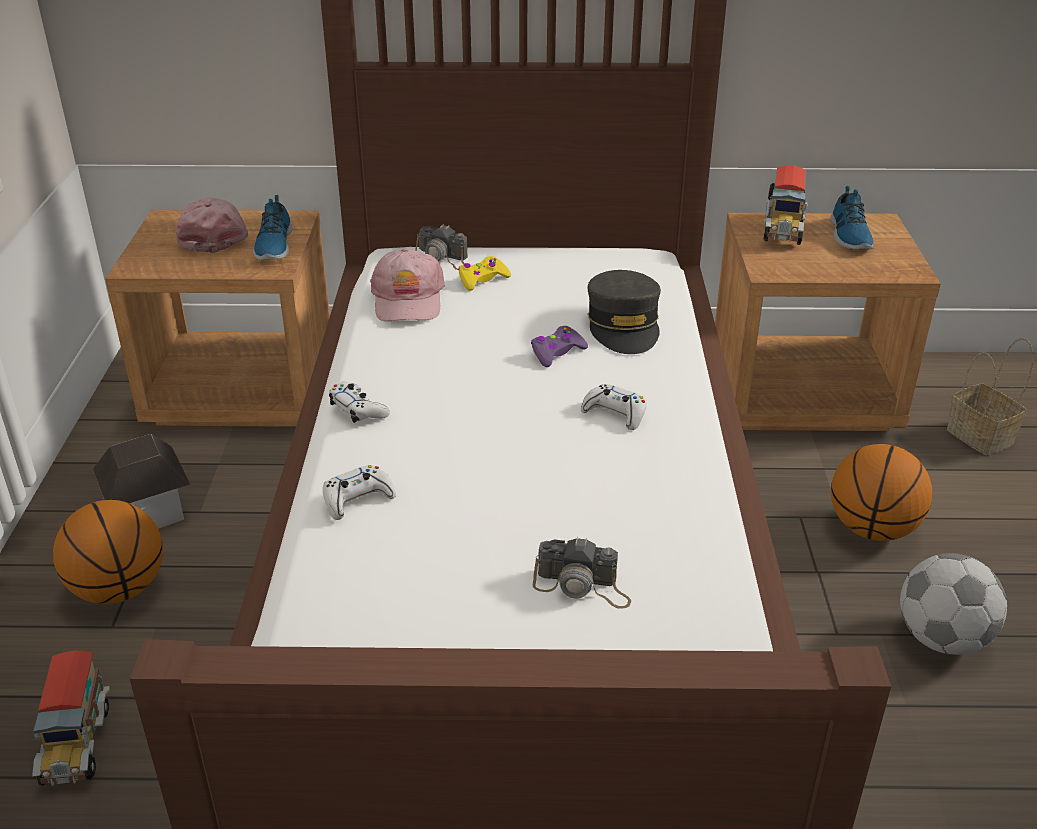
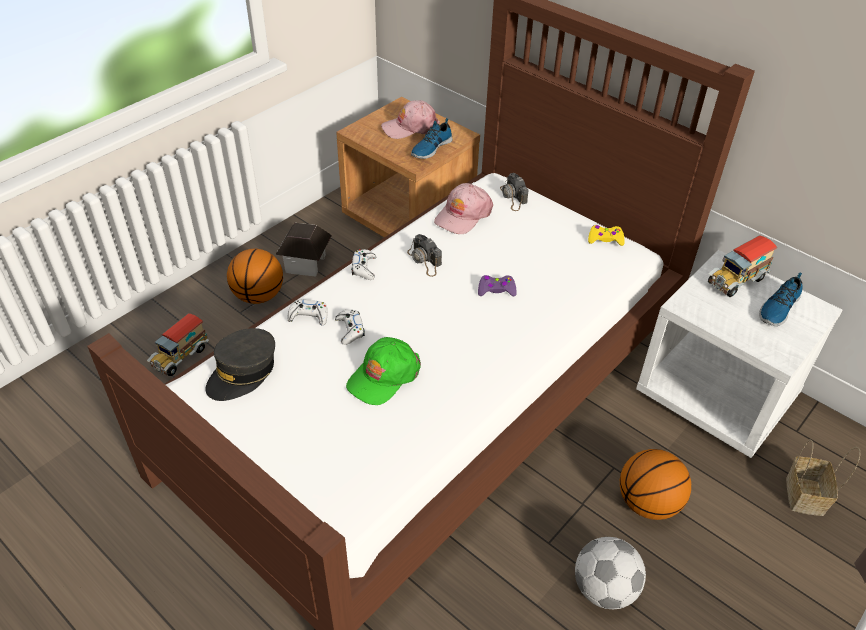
camera: 40 degrees right, 10 degrees up
(213, 235) = (410, 127): pink cap -> pink cap turned 135 degrees counterclockwise
(482, 279) = (516, 222): yellow game controller -> yellow game controller (605, 239)
(555, 508) = (383, 376): none -> green cap
(582, 586) = (345, 423): camera -> camera (425, 261)
(615, 413) = (478, 343): white game controller -> white game controller (350, 330)
(624, 326) = (554, 293): grey cap -> grey cap (243, 372)
(803, 394) = (717, 396): brown nightstand -> white nightstand

